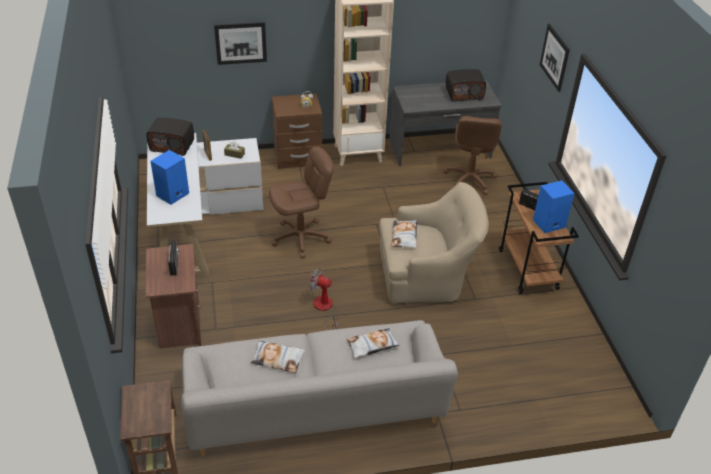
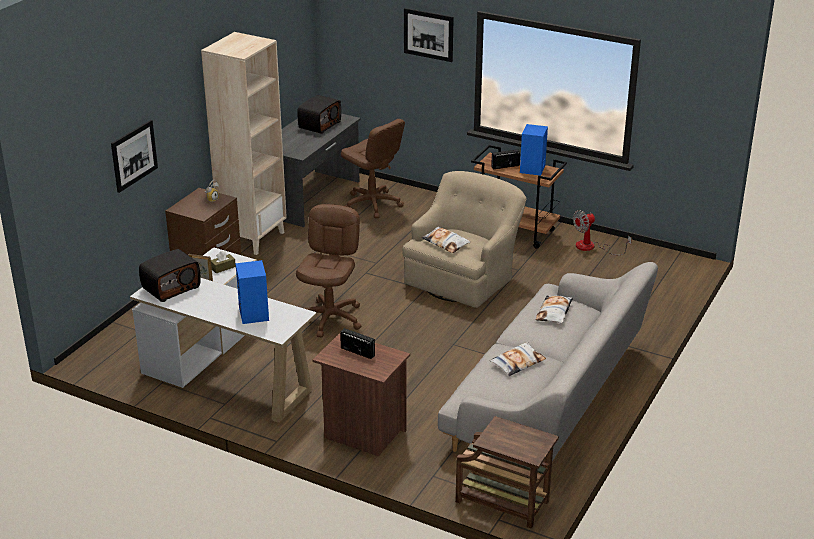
camera: 50 degrees left, 10 degrees down
(324, 309) = (440, 345): fan -> fan (592, 247)

